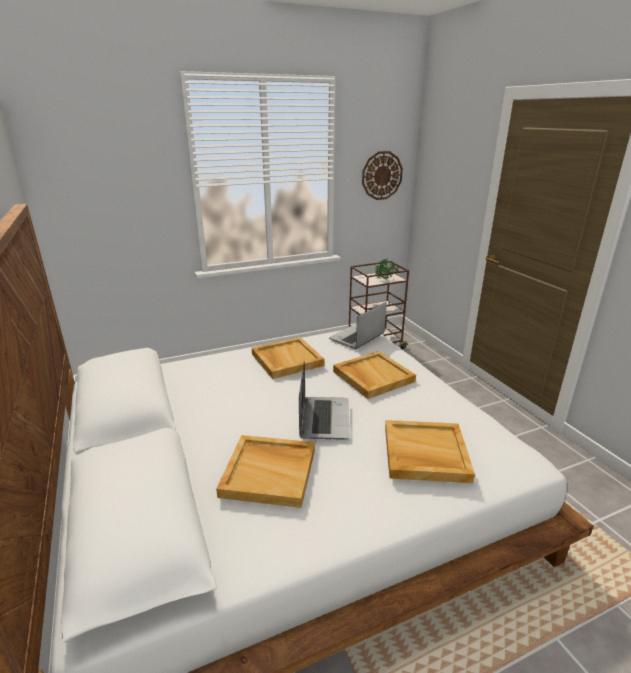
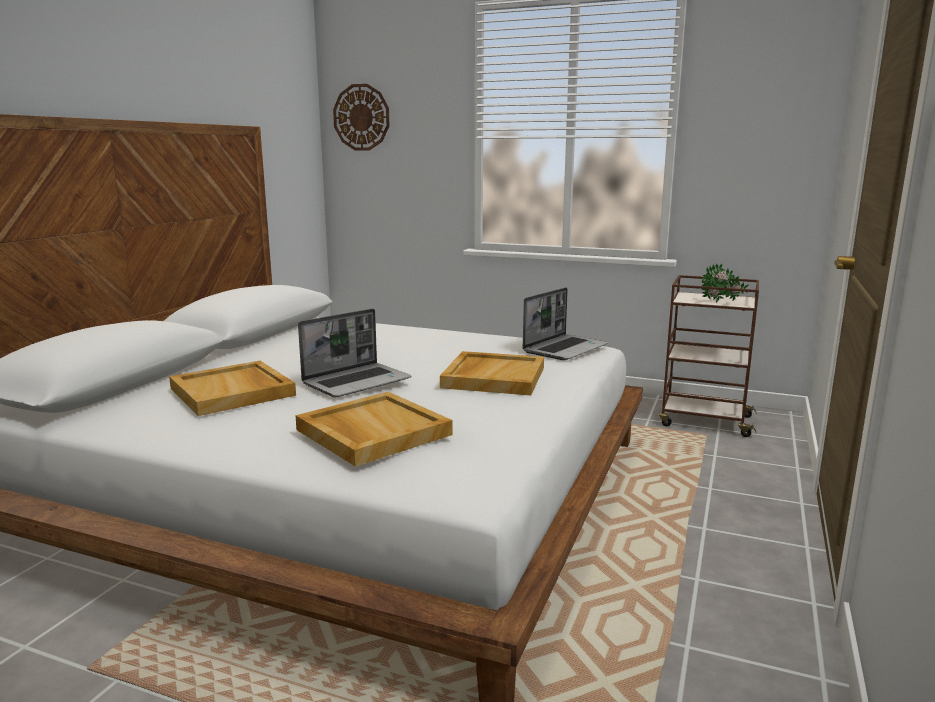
camera: 45 degrees right, 10 degrees down
(286, 359) = (439, 342): beige tray -> none
(357, 337) = (565, 349): laptop -> laptop turned 135 degrees clockwise
(382, 175) = (769, 136): wall clock -> wall clock (361, 117)

